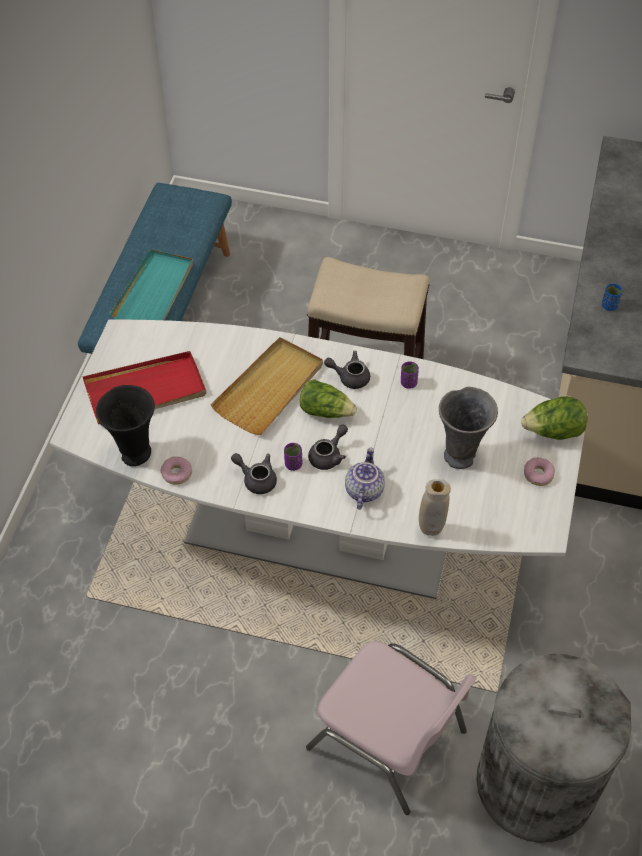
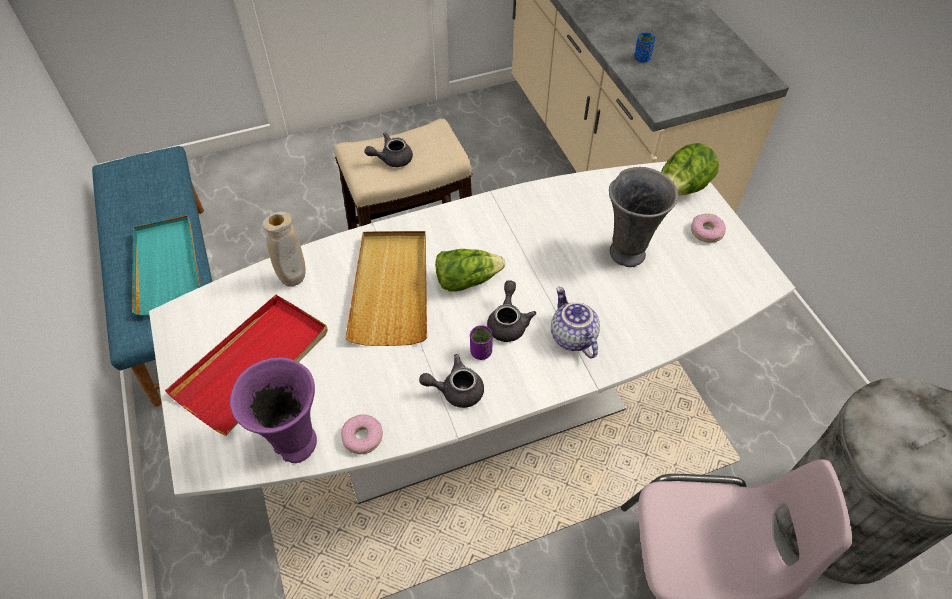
camera: 35 degrees left, 0 degrees up
(134, 454) = (295, 445): black vase -> purple vase
(349, 377) = (461, 235): grey teapot -> grey teapot (392, 159)
(408, 383) = (521, 212): purple cup -> none
(431, 529) = (667, 337): beige vase -> beige vase (294, 279)

